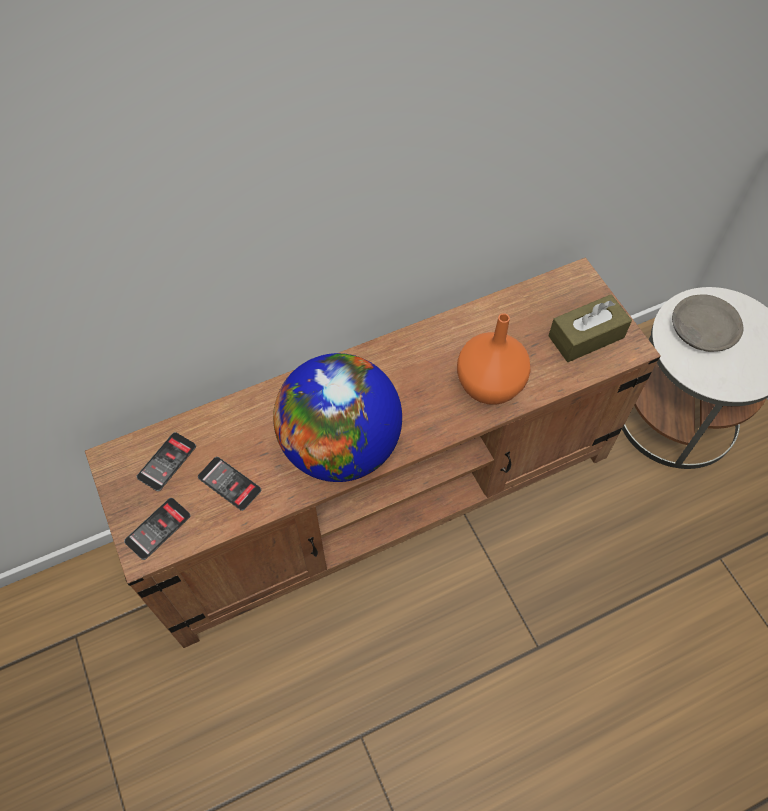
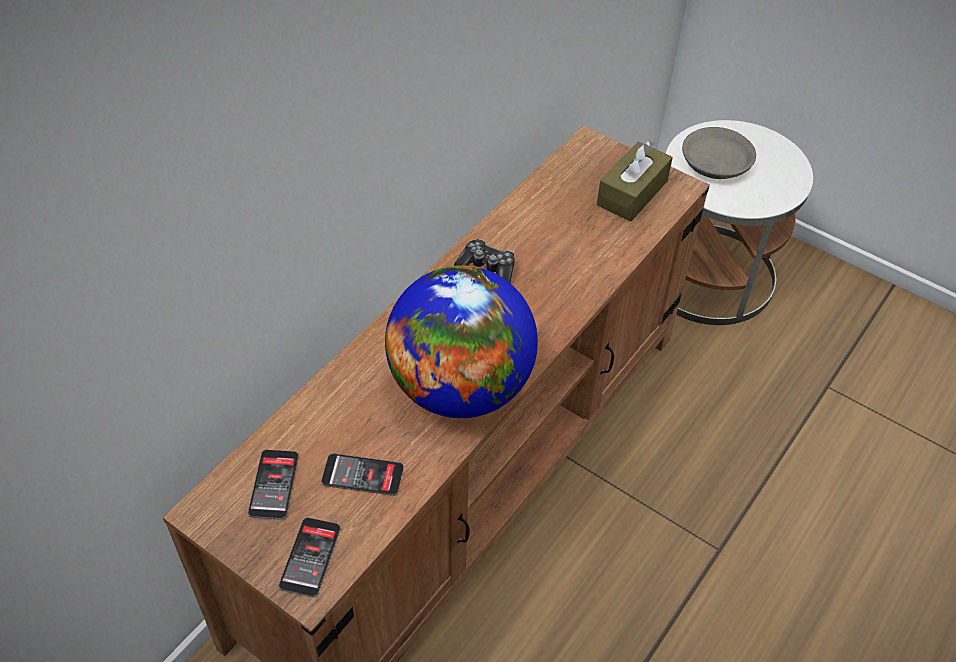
camera: 30 degrees left, 10 degrees down
(423, 356) = (487, 269): none -> game controller
(489, 384) = (570, 269): orange vase -> none

